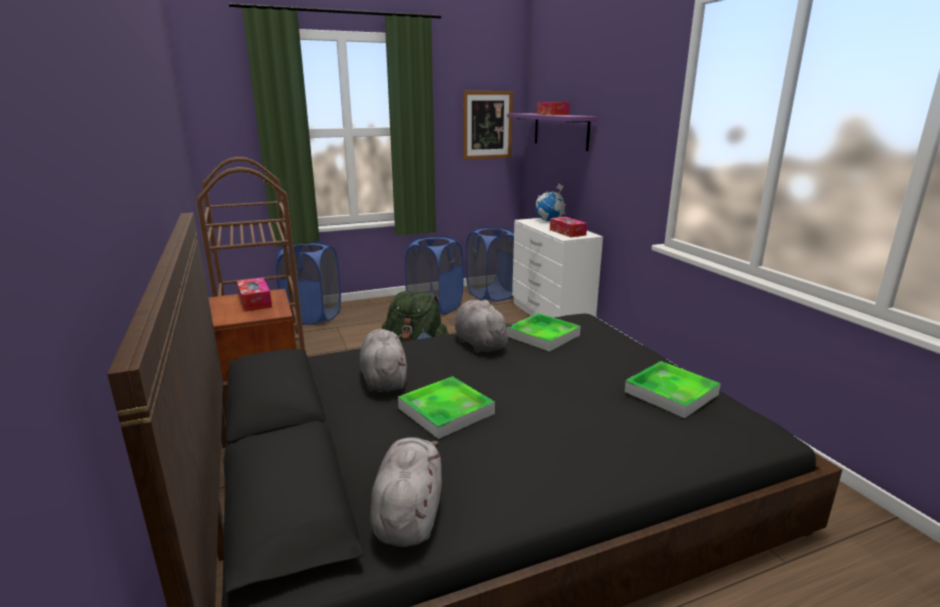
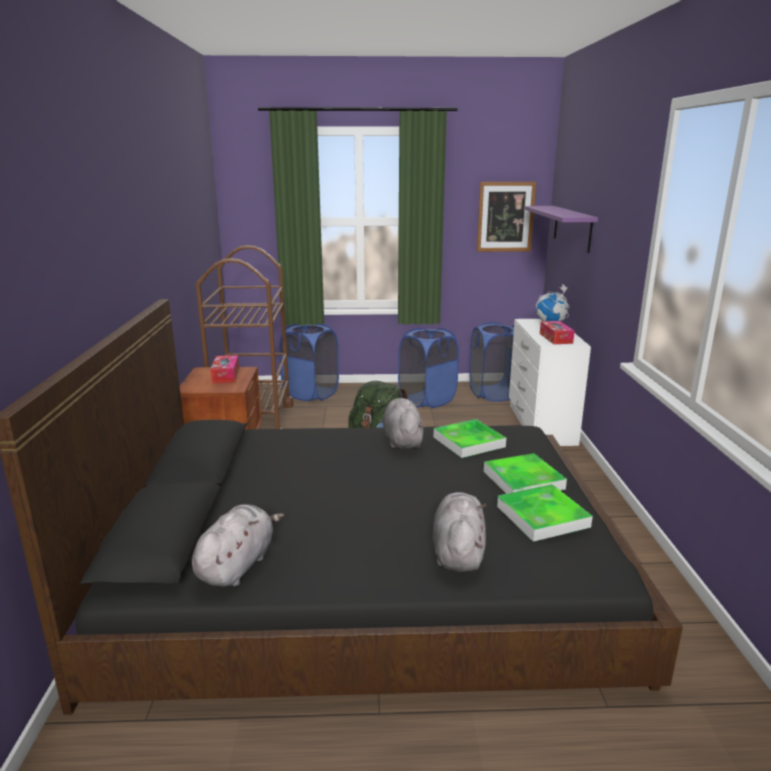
camera: 20 degrees right, 0 degrees up
(384, 379) = (296, 458): grey plush toy -> grey plush toy (458, 551)
(446, 411) = (325, 493): tray -> tray (523, 480)
(552, 114) = (561, 211): tissue box -> none

